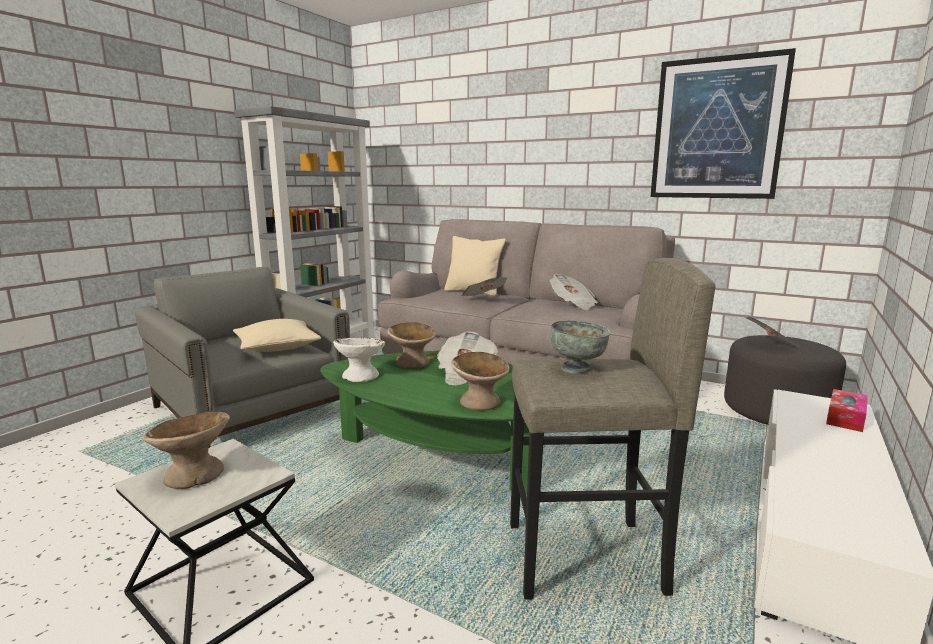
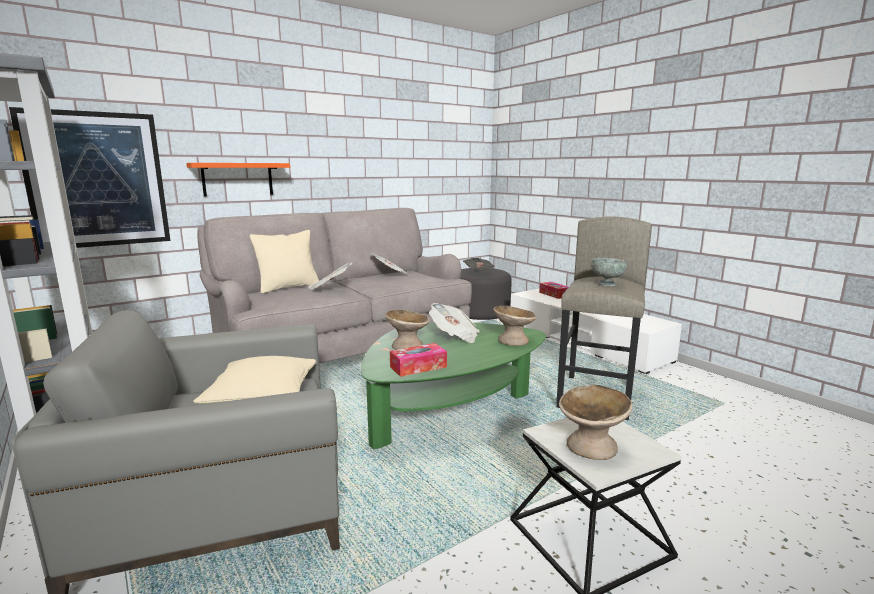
camera: 65 degrees left, 0 degrees up
(360, 376) = (418, 367): white bowl -> tissue box
(495, 185) = (237, 179): none -> orange shelf
(717, 129) = (413, 137): picture -> picture (97, 180)

